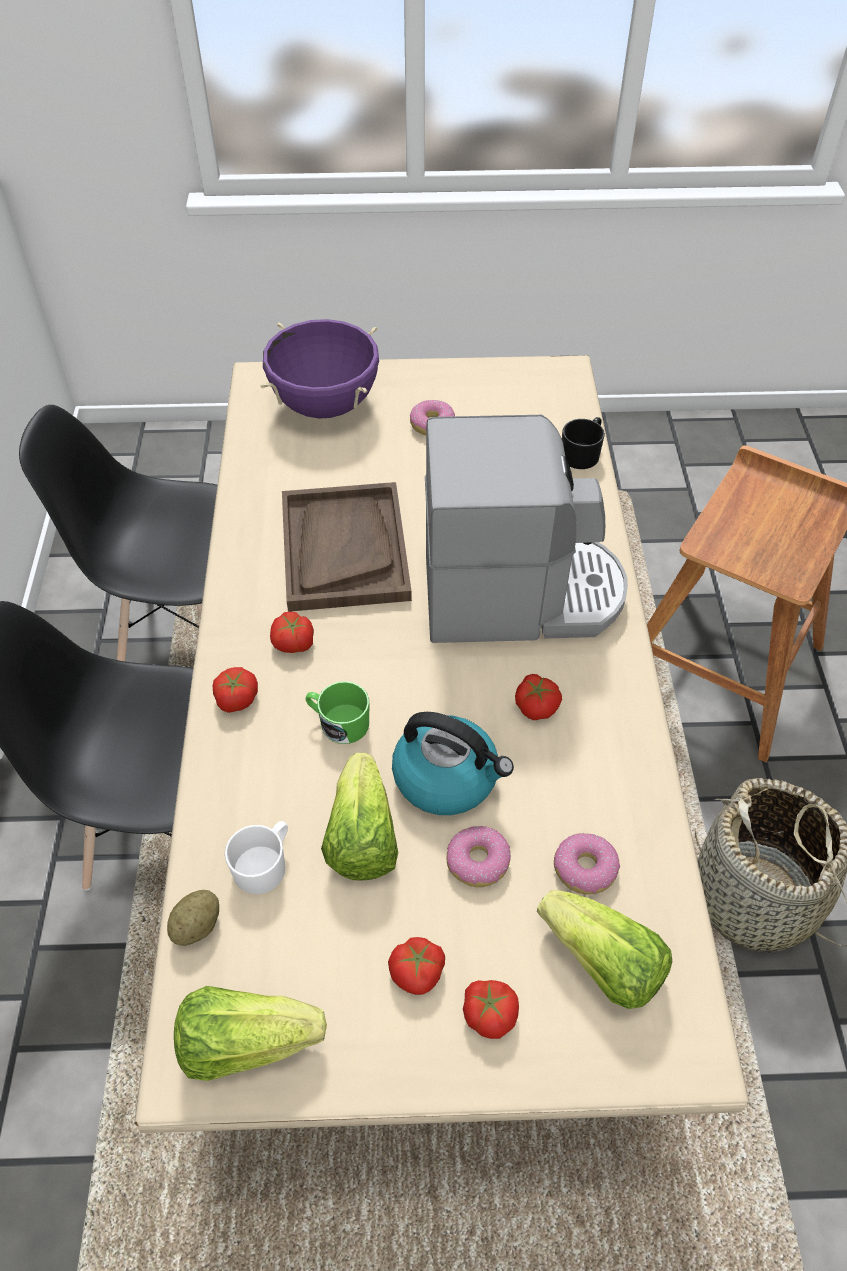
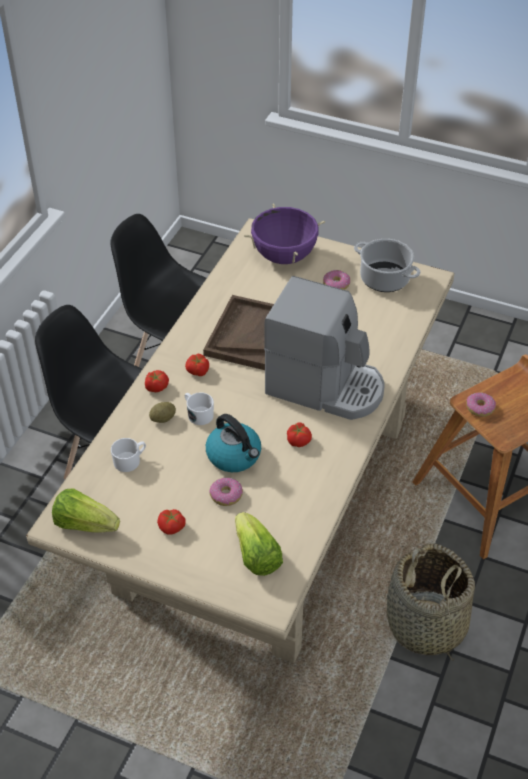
camera: 25 degrees right, 5 degrees down
(197, 926) = (88, 474): potato -> potato (163, 419)
(338, 722) = (198, 414): green mug -> white mug
(361, 837) = (179, 466): lettuce -> none
(489, 1013) = (193, 554): tomato -> none
(499, 394) = (385, 279): none -> cooking pot
(582, 453) = (410, 326): black mug -> none
(585, 868) = (274, 517): donut -> donut (480, 408)

